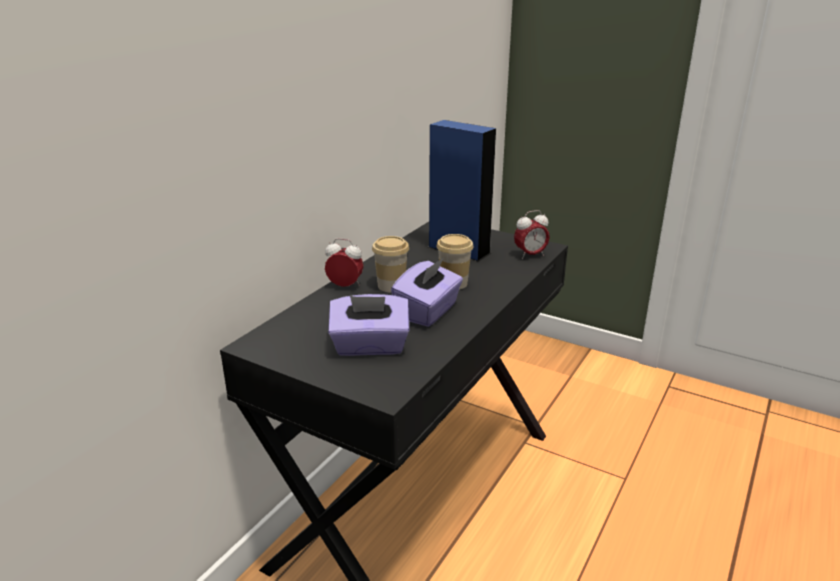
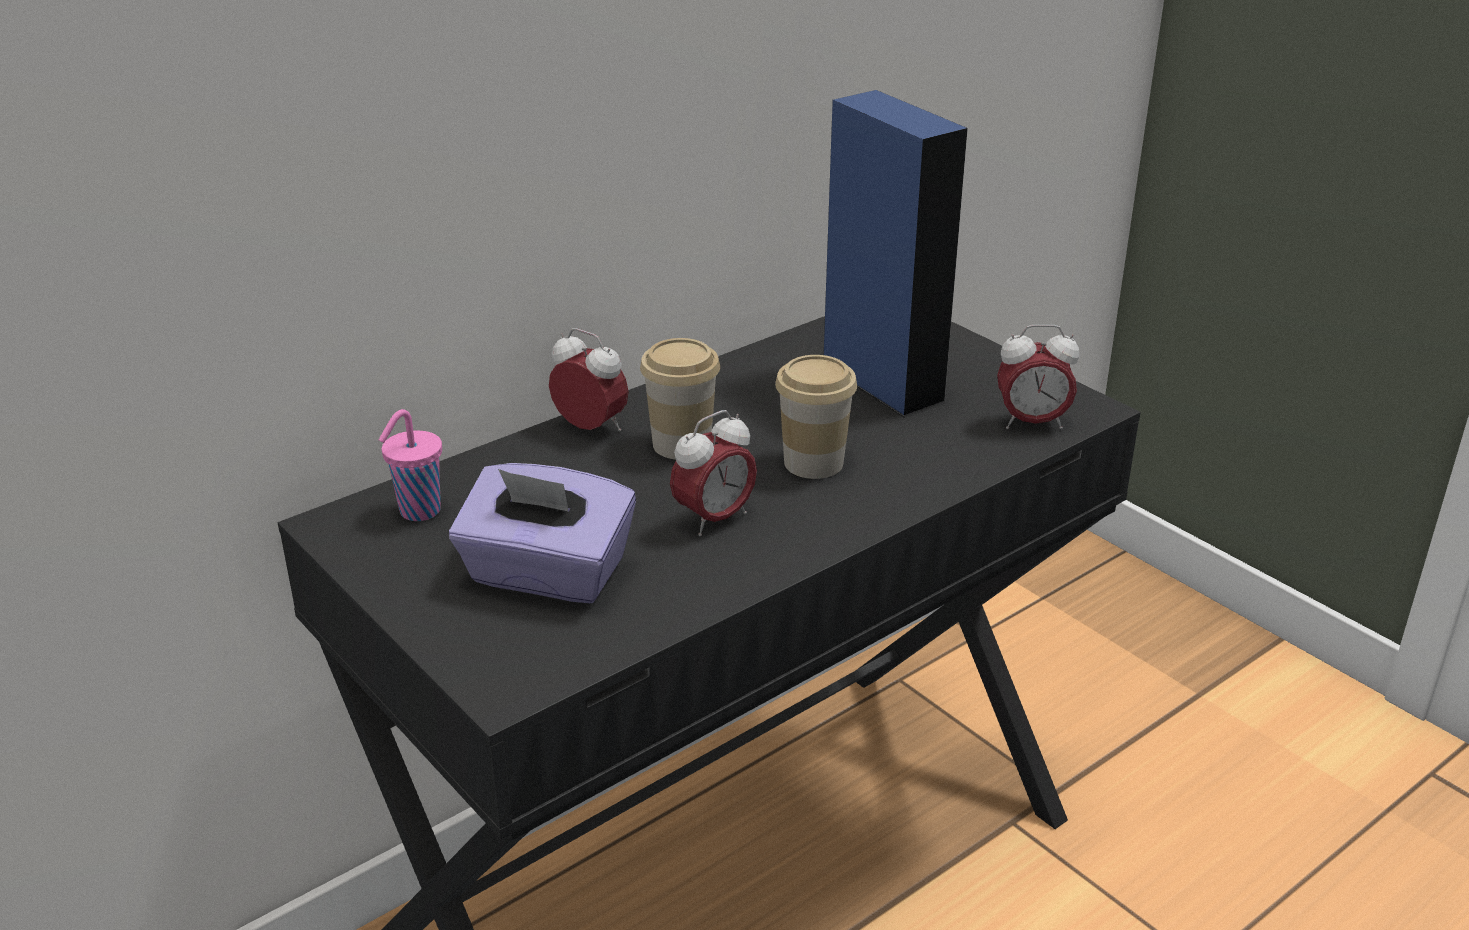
camera: 20 degrees right, 5 degrees up
(288, 333) = (417, 512): none -> pink cup
(428, 312) = (714, 519): purple tissue box -> alarm clock

